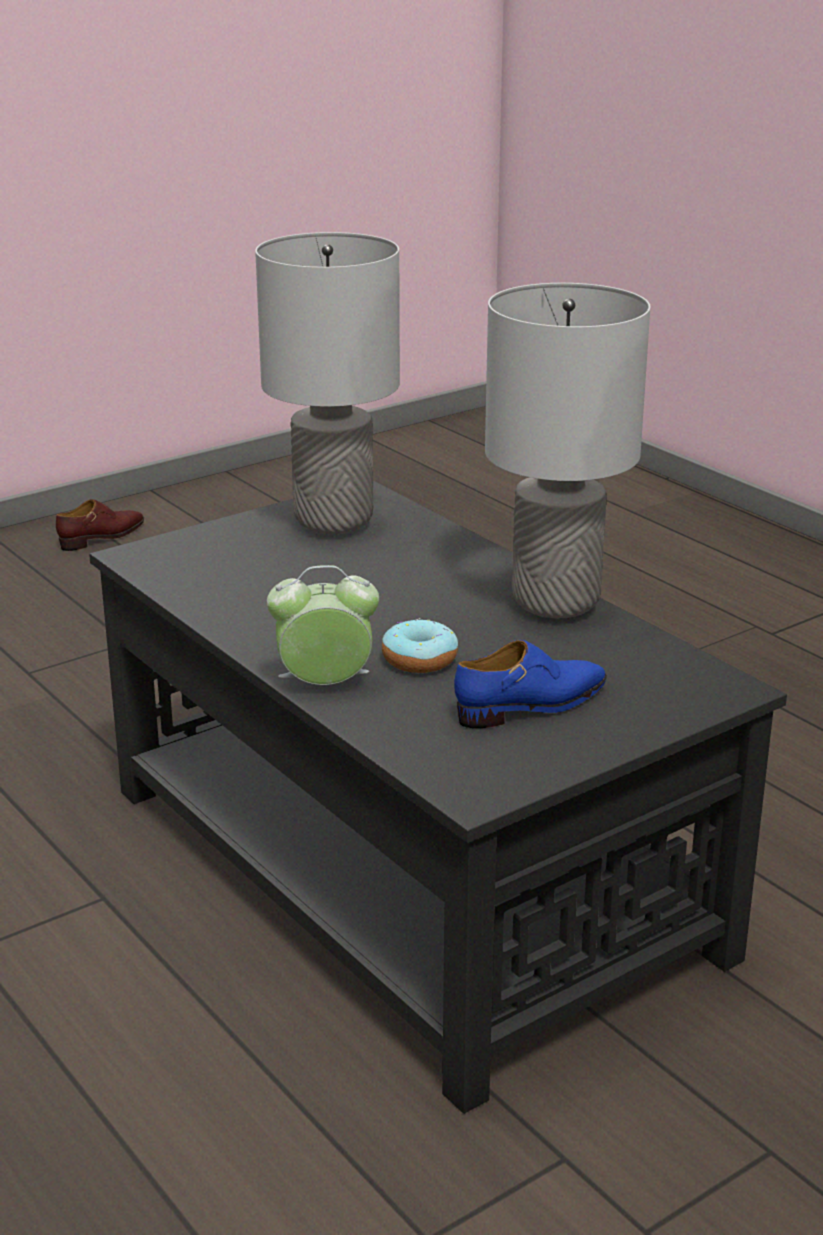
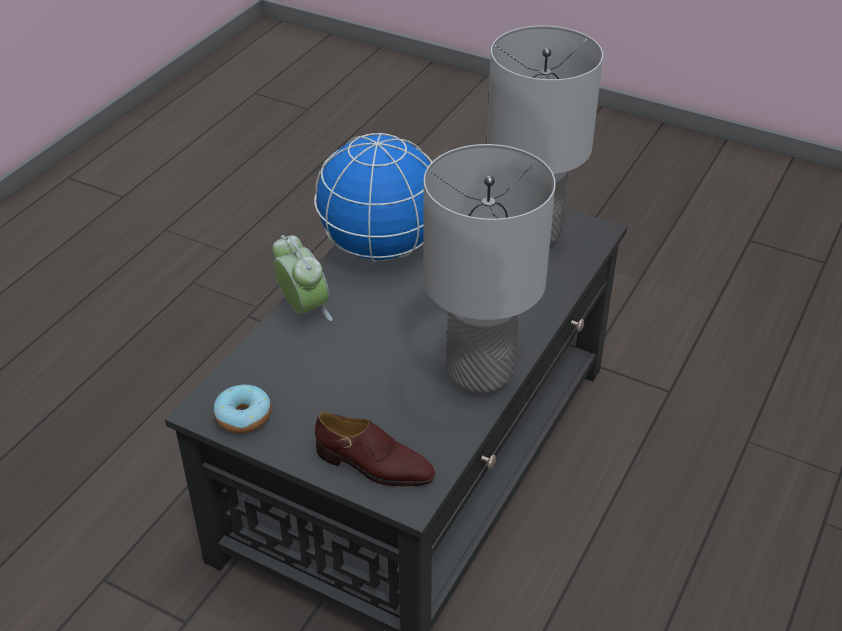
camera: 65 degrees right, 15 degrees up
(103, 537) = (704, 167): brown shoe -> brown shoe (374, 466)
(252, 612) = (379, 249): none -> globe
(420, 659) = (360, 337): donut -> donut (243, 416)
(532, 705) = (328, 404): blue shoe -> none

